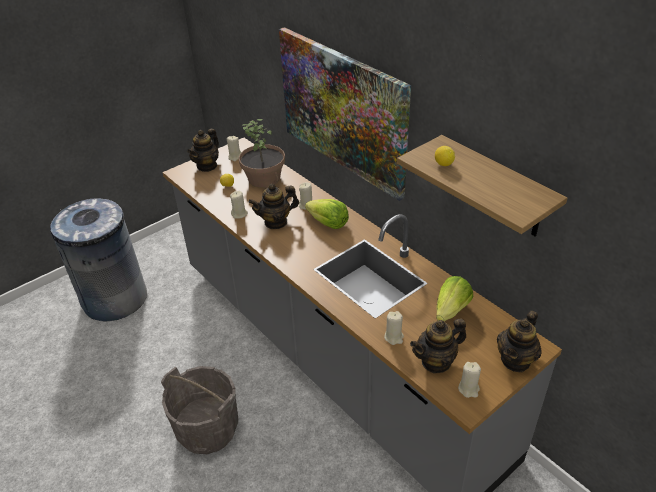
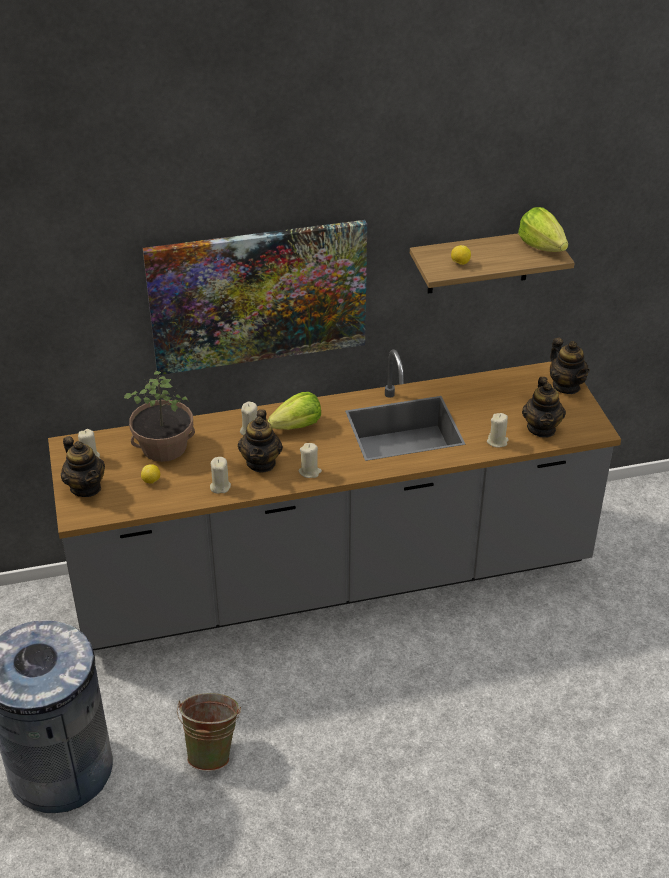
camera: 65 degrees left, 0 degrees up
(151, 357) = (212, 751): none -> green bucket
(207, 429) = (367, 722): grey bucket -> none
(451, 310) = (486, 396): lettuce -> lettuce (541, 246)
(469, 389) = (581, 423): beige candle -> beige candle (310, 471)

